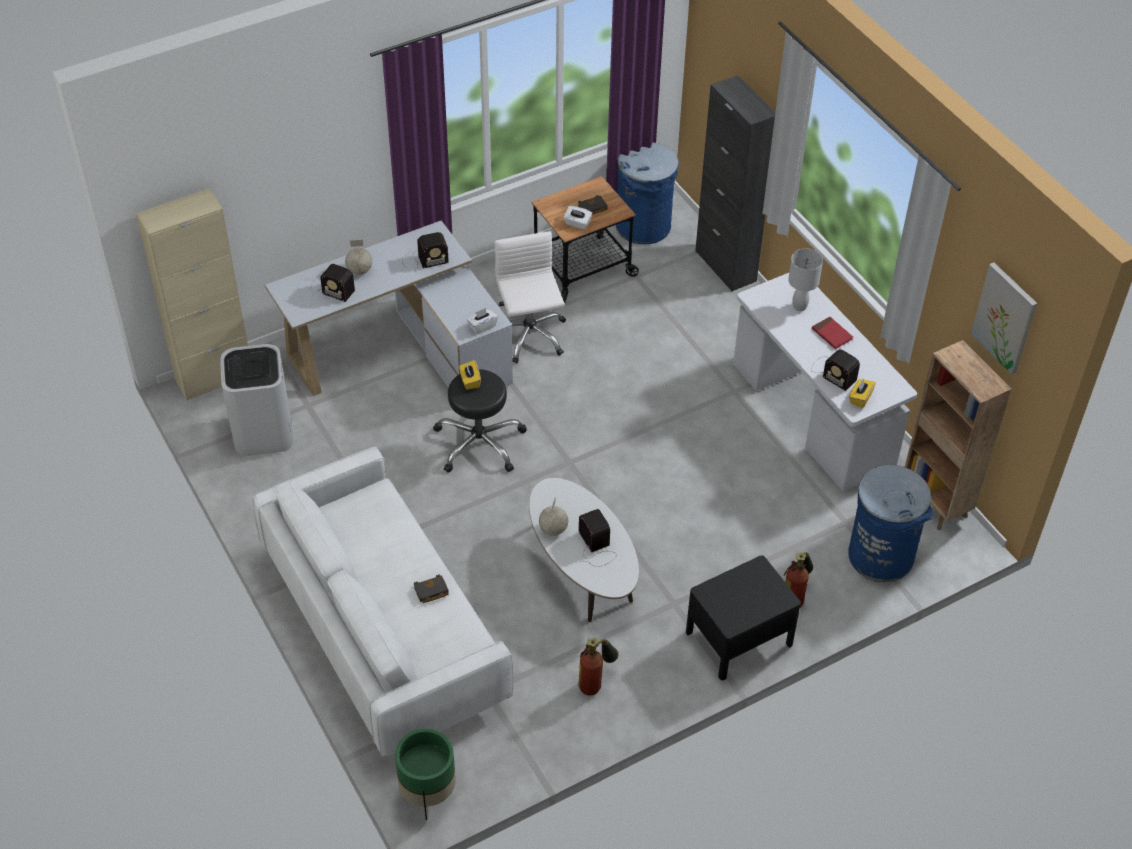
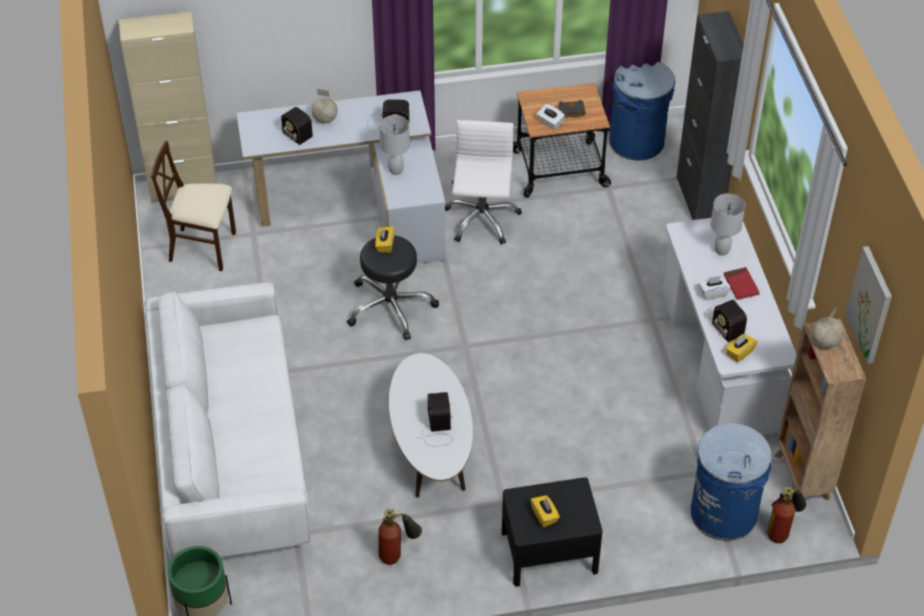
camera: 20 degrees right, 0 degrees up
(262, 432) = (203, 248): white trash can -> beige chair
(431, 592) = (268, 427): black book -> none
(449, 305) = (396, 171): none -> white table lamp
(482, 326) = (417, 197): white tissue box -> white tissue box (713, 293)
(553, 529) = (406, 401): globe -> globe (825, 342)
(740, 602) = (544, 516): none -> yellow tissue box
(795, 596) = (622, 528): fire extinguisher -> fire extinguisher (783, 530)

